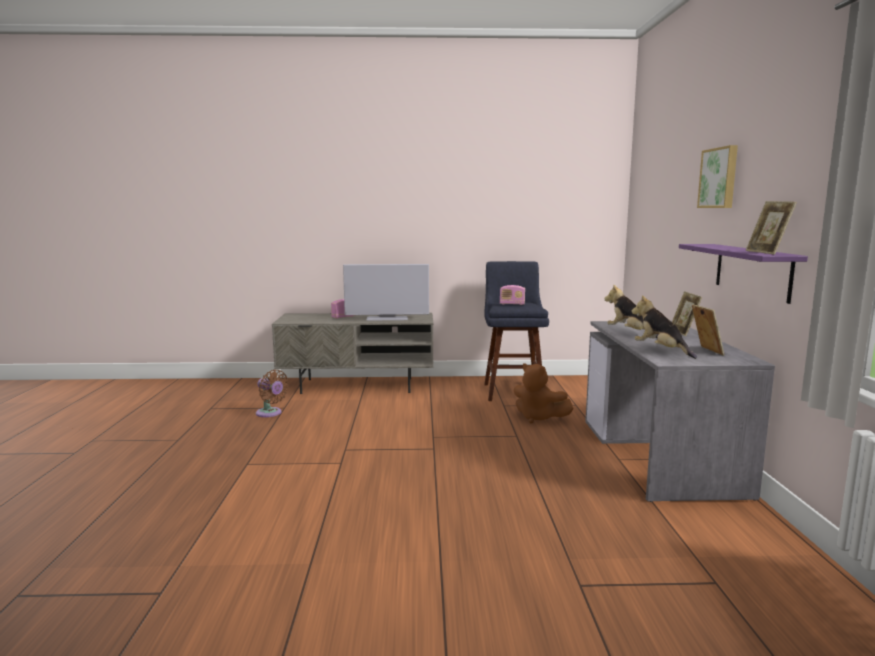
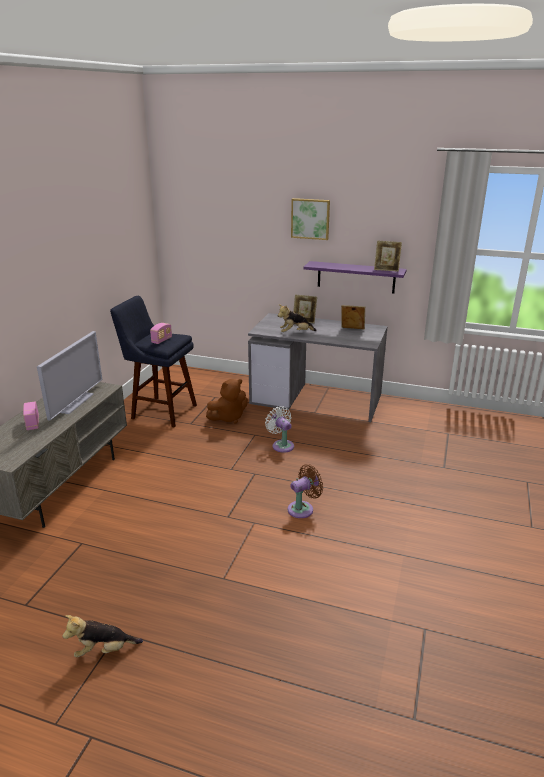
camera: 70 degrees left, 15 degrees up
(270, 413) = (92, 555): brown fan -> brown fan (303, 509)
(509, 452) = (281, 445): none -> white fan
(661, 351) = (345, 339): plush toy -> plush toy (104, 650)

